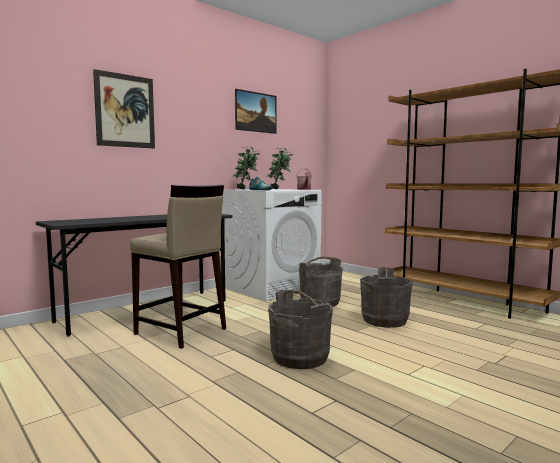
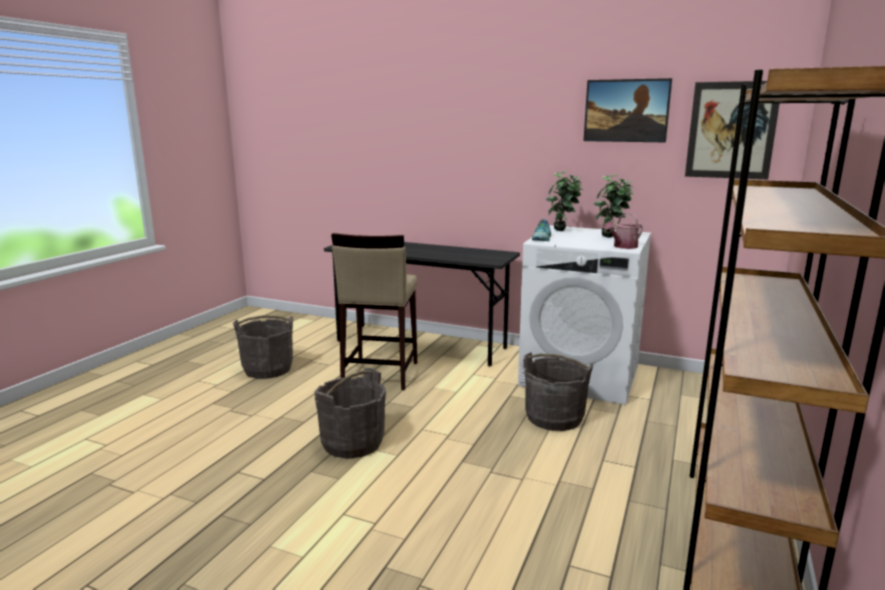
camera: 65 degrees right, 10 degrees up
(125, 111) = (436, 130): picture -> picture (731, 130)
(384, 320) = (525, 476): grey bucket -> grey bucket (268, 369)

